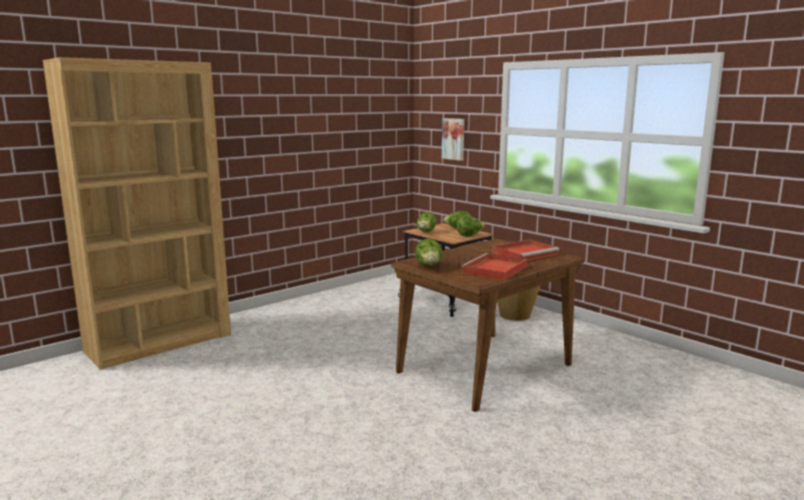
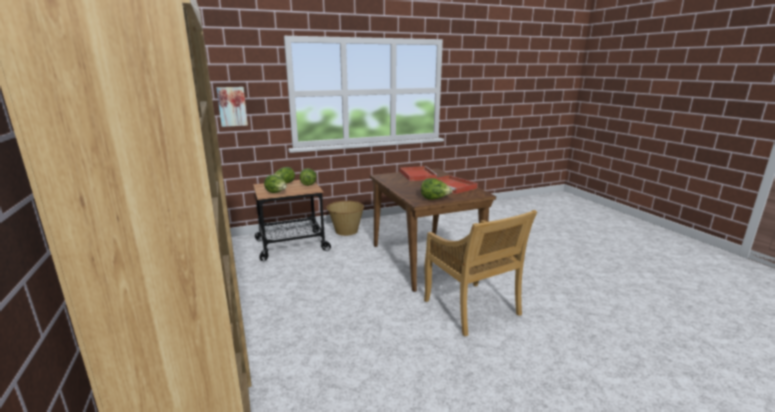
camera: 70 degrees left, 5 degrees up
(380, 409) = (472, 309): none -> beige chair

